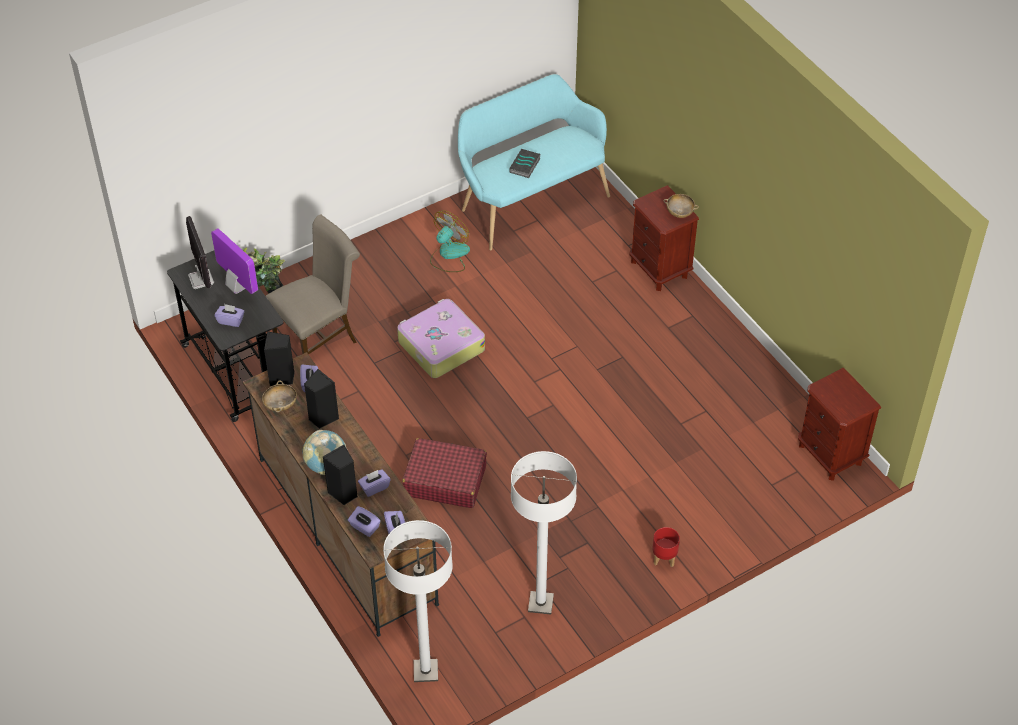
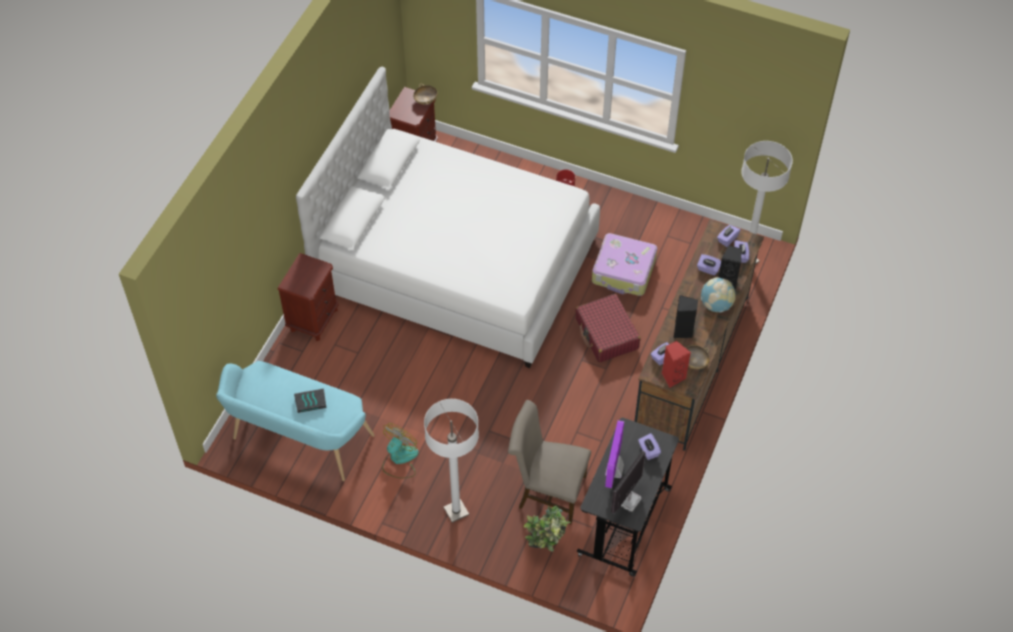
camera: 125 degrees left, 5 degrees up
(282, 378) = (672, 377): black speaker -> red speaker
(440, 346) = (494, 408): suitcase -> suitcase (624, 271)
(449, 255) = (399, 459): fan -> fan turned 120 degrees clockwise
(540, 603) = (651, 233): white floor lamp -> white floor lamp (456, 511)
(640, 408) = (456, 263): none -> white bed
(680, 212) = (303, 265): beige bowl -> beige bowl (425, 100)

